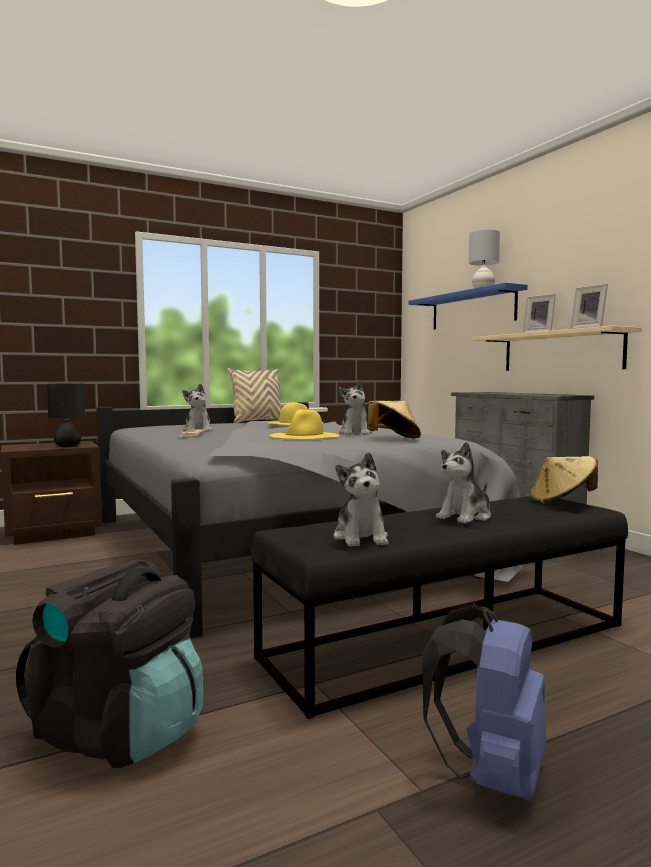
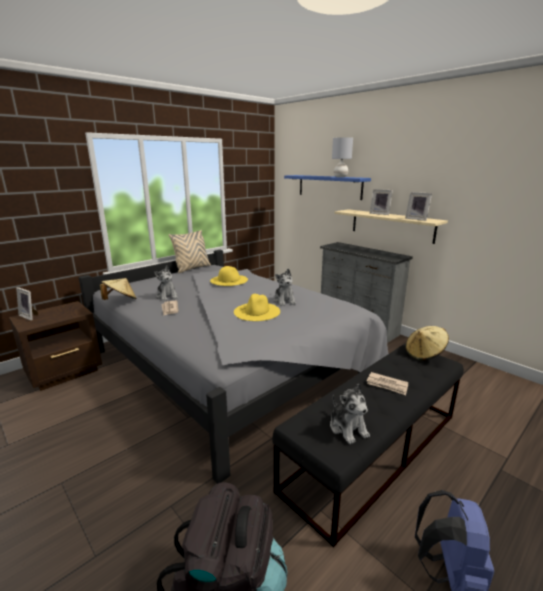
camera: 15 degrees left, 15 degrees up
(25, 445) = (30, 316): none -> picture frame
(67, 446) = (67, 315): black table lamp -> none
(393, 439) = (317, 313): beige hat -> beige hat (120, 301)
(465, 516) = (387, 385): plush toy -> newspaper

